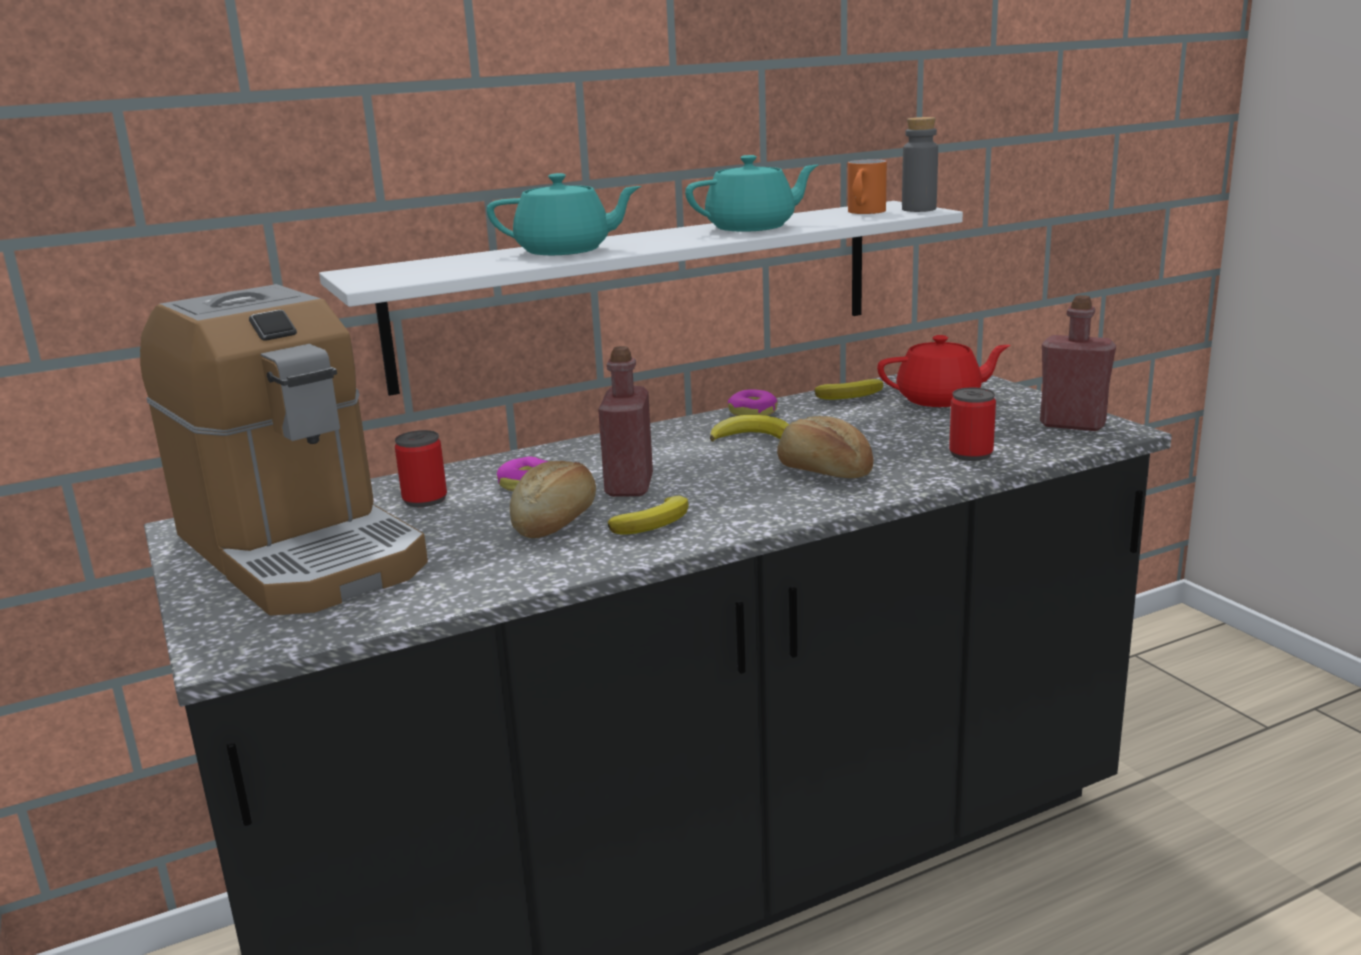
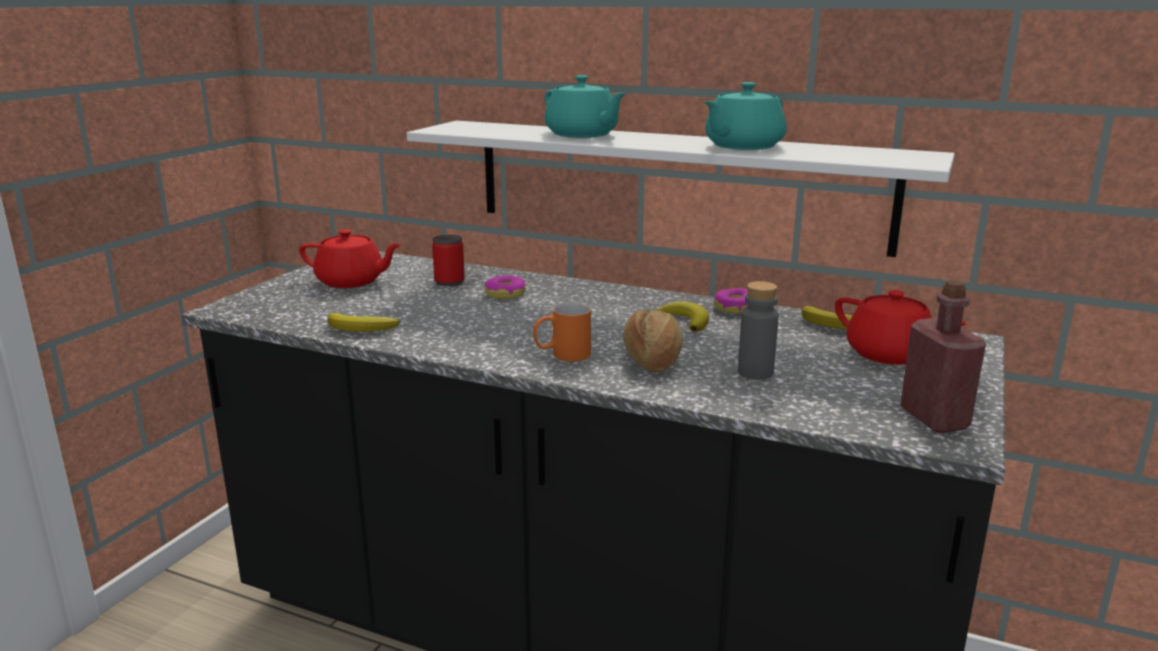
camera: 50 degrees right, 0 degrees up
(299, 550) = (351, 282): coffee machine -> red teapot
(557, 521) = (459, 318): bread -> none
(629, 486) = (540, 317): red bottle -> none
(655, 522) = (490, 340): banana -> banana (363, 328)
(752, 227) = (742, 146): turquoise teapot -> turquoise teapot turned 105 degrees clockwise
(864, 213) = (867, 155): orange mug -> orange mug (562, 355)
(919, 209) = (921, 161): grey bottle -> grey bottle (755, 372)
(971, 454) = (777, 397): can -> none

